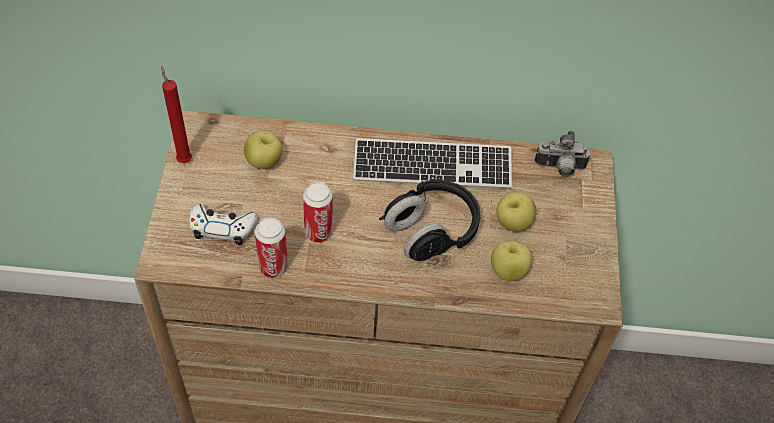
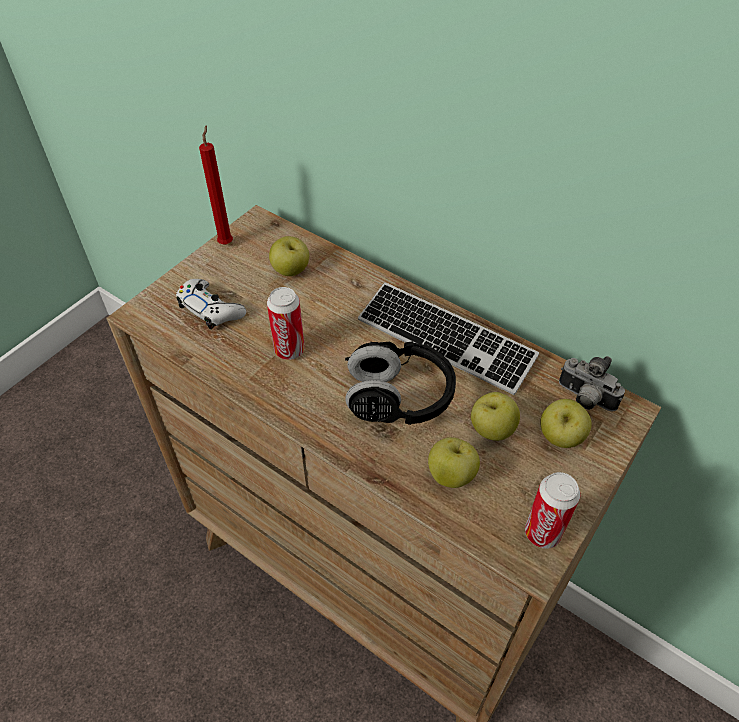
camera: 35 degrees right, 5 degrees down
(273, 267) = (225, 361): can -> can (542, 533)
(561, 206) = (560, 437): none -> apple

